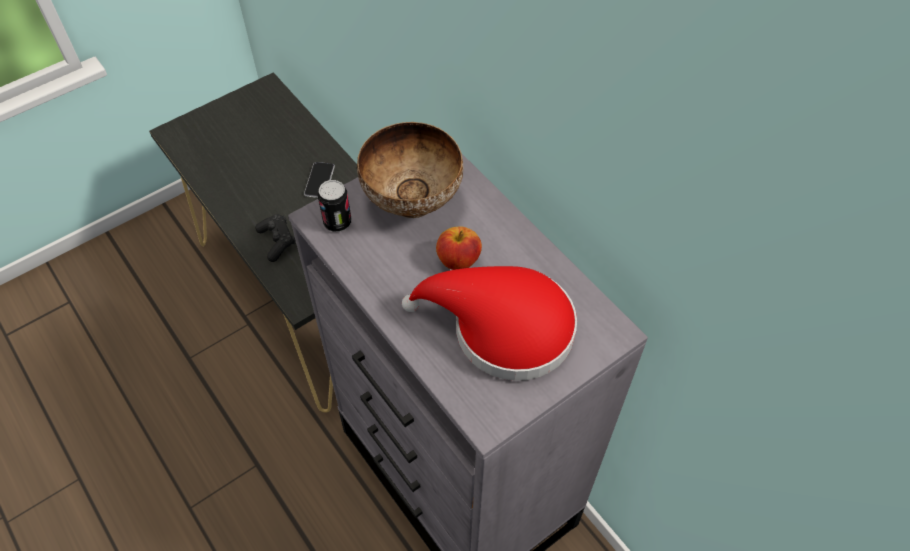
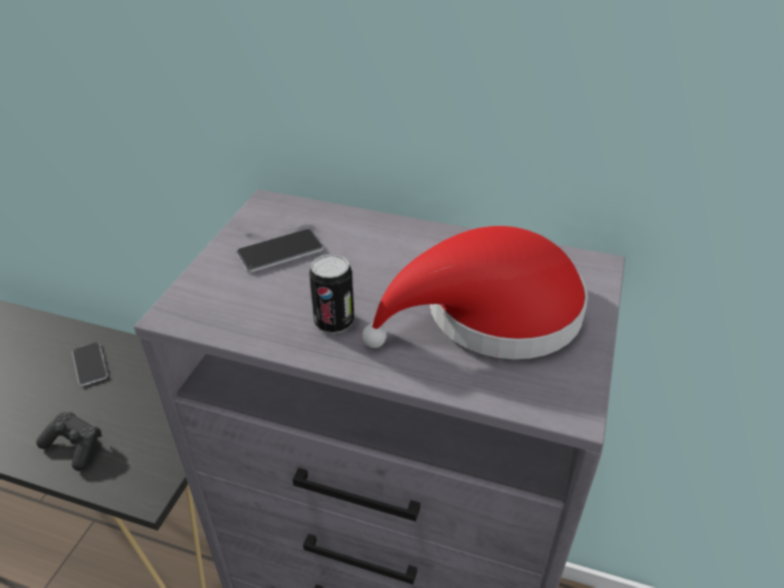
camera: 35 degrees left, 15 degrees down
(337, 222) = (208, 306): can -> can (334, 322)
(411, 200) = (280, 252): bowl -> phone
(458, 261) = (384, 279): apple -> none

